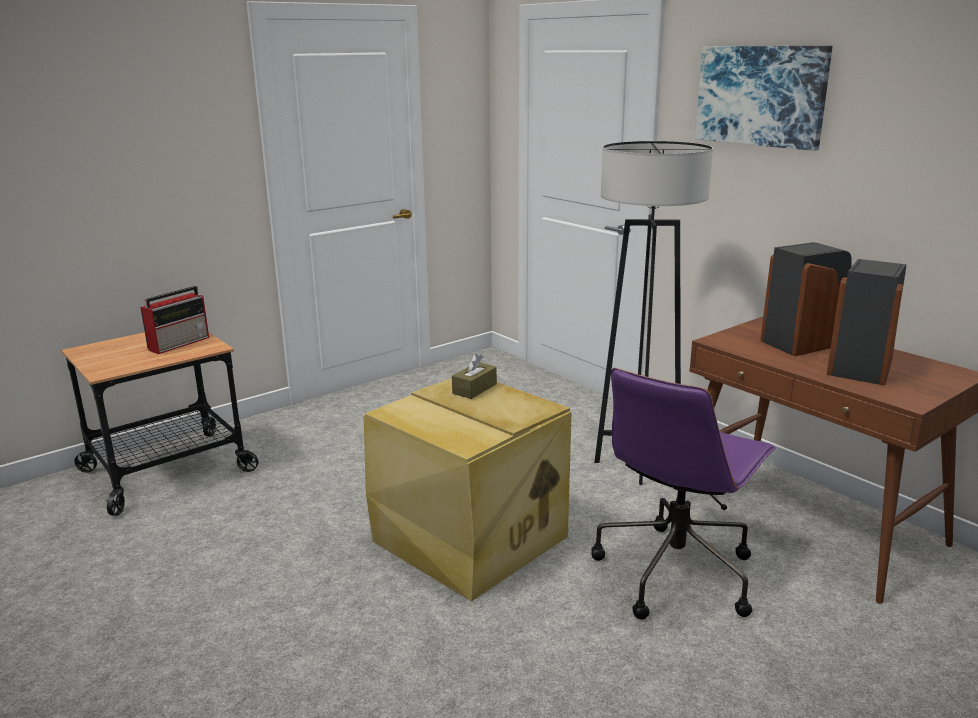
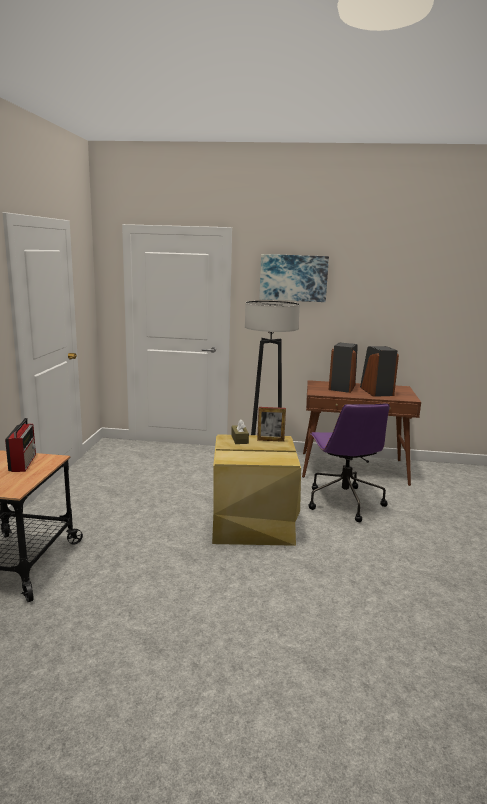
camera: 45 degrees left, 5 degrees down
(517, 404) = (270, 440): none -> picture frame

